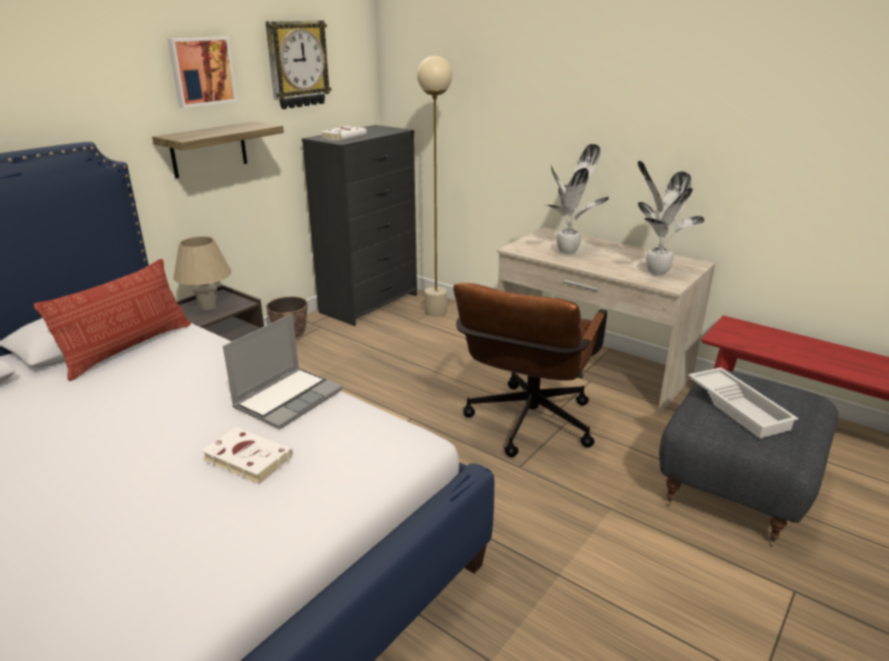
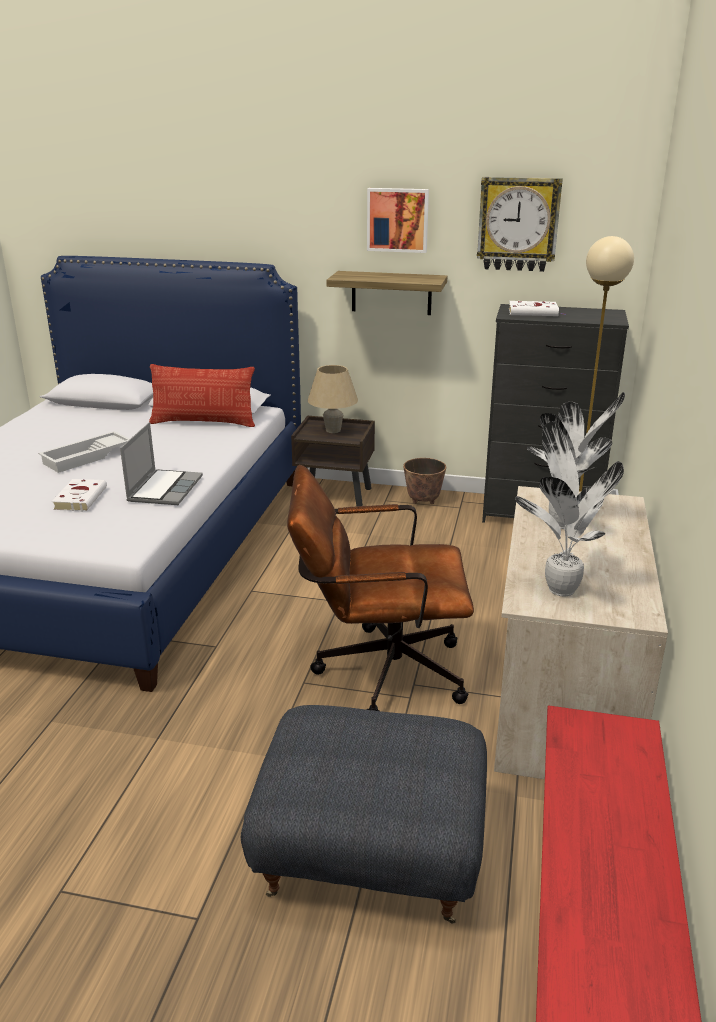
camera: 65 degrees right, 0 degrees up
(288, 398) = (164, 489): laptop -> laptop turned 90 degrees counterclockwise
(739, 407) = (357, 743): white tray -> white tray (87, 457)

